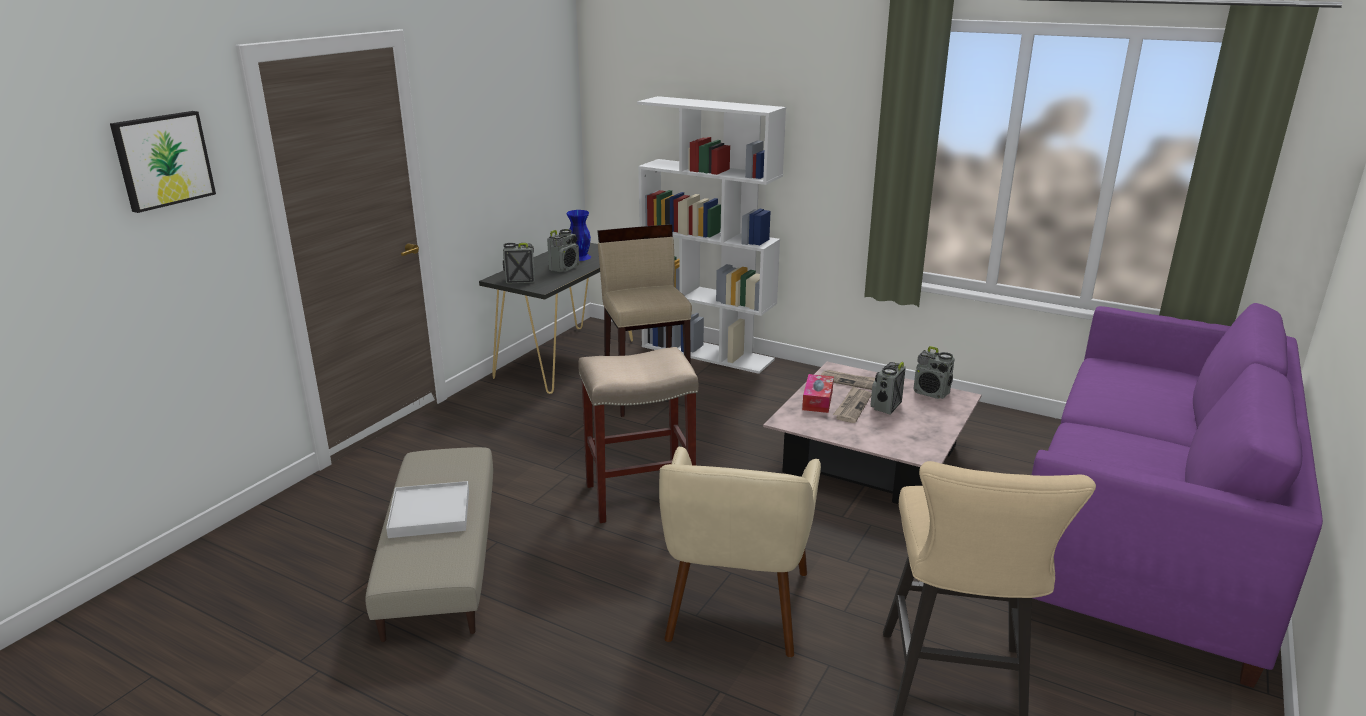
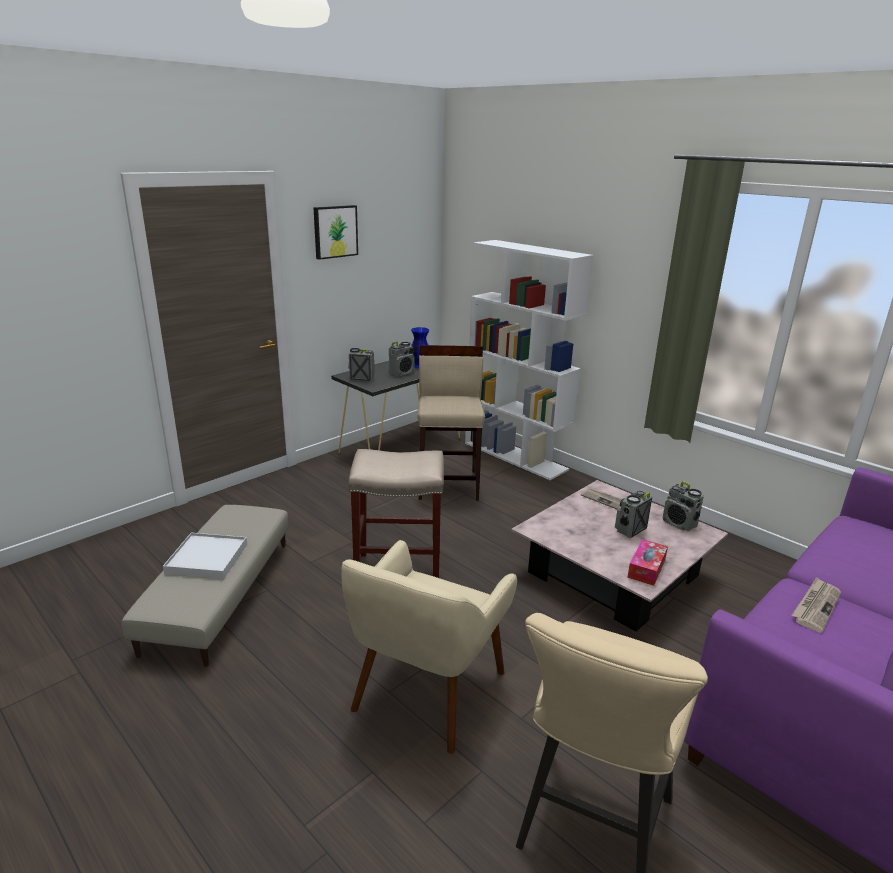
camera: 15 degrees right, 0 degrees up
(162, 160) = (49, 257): picture -> picture (335, 231)
(817, 400) = (570, 514): tissue box -> tissue box (646, 568)
(852, 406) = (599, 525): newspaper -> newspaper (816, 606)

